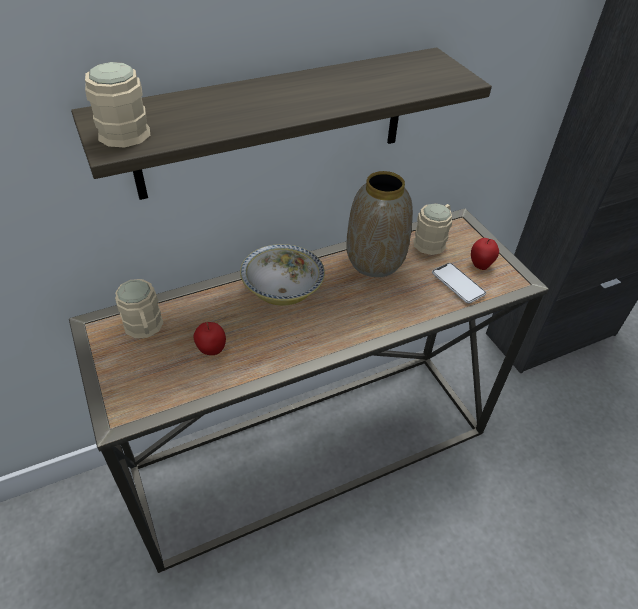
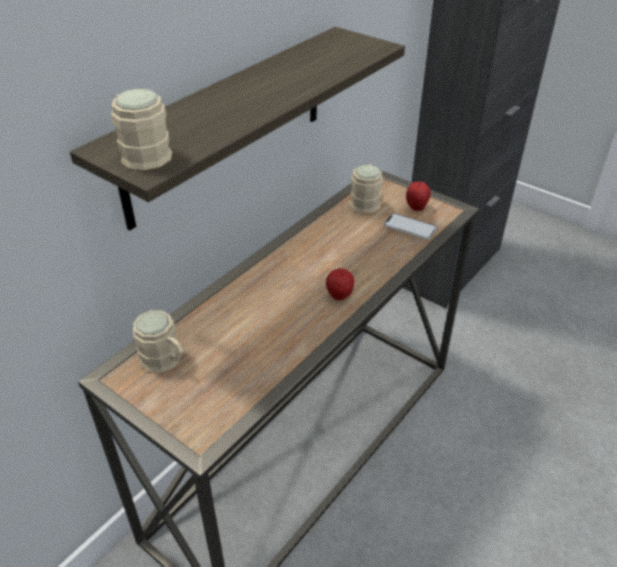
camera: 25 degrees left, 5 degrees down
(212, 351) = (243, 355): apple -> apple (339, 297)
(283, 291) = (270, 283): bowl -> none
(375, 262) = (332, 232): vase -> none

